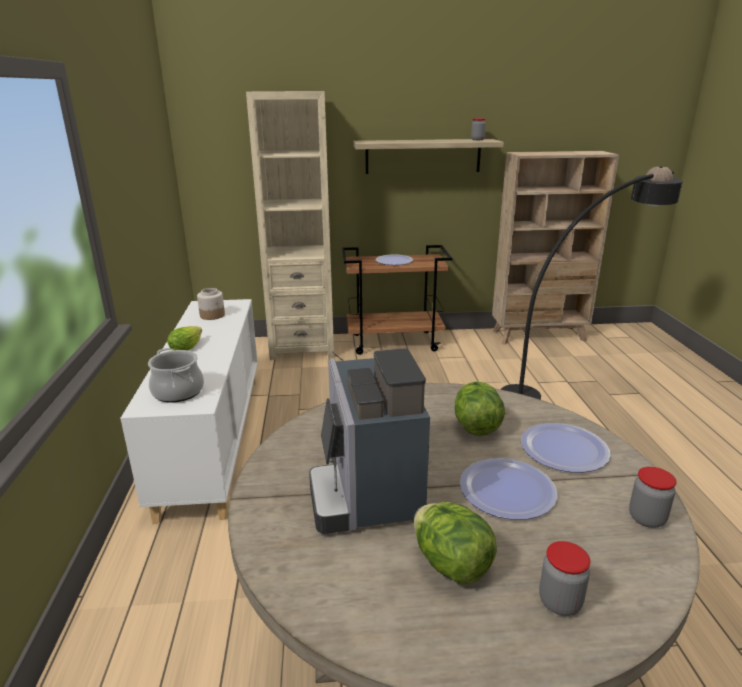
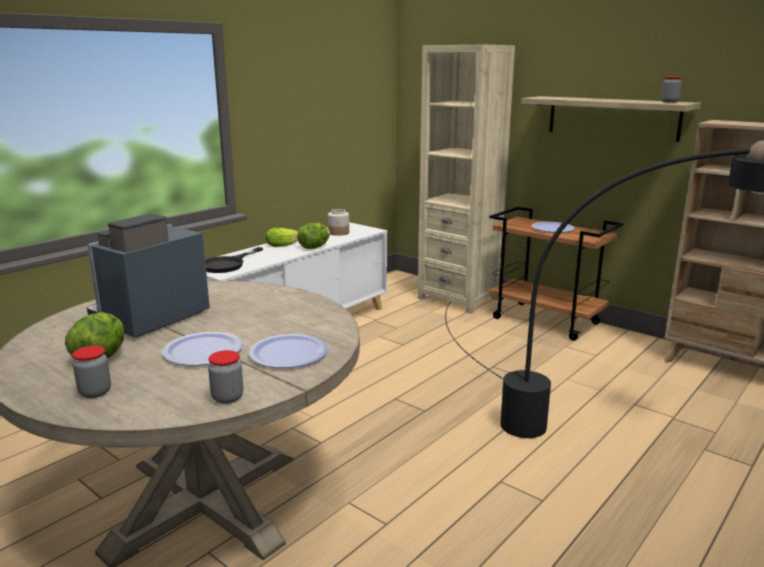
camera: 45 degrees right, 5 degrees down
(178, 392) = (227, 264): cooking pot -> black frying pan
(476, 426) = (276, 322): lettuce -> lettuce (314, 247)

